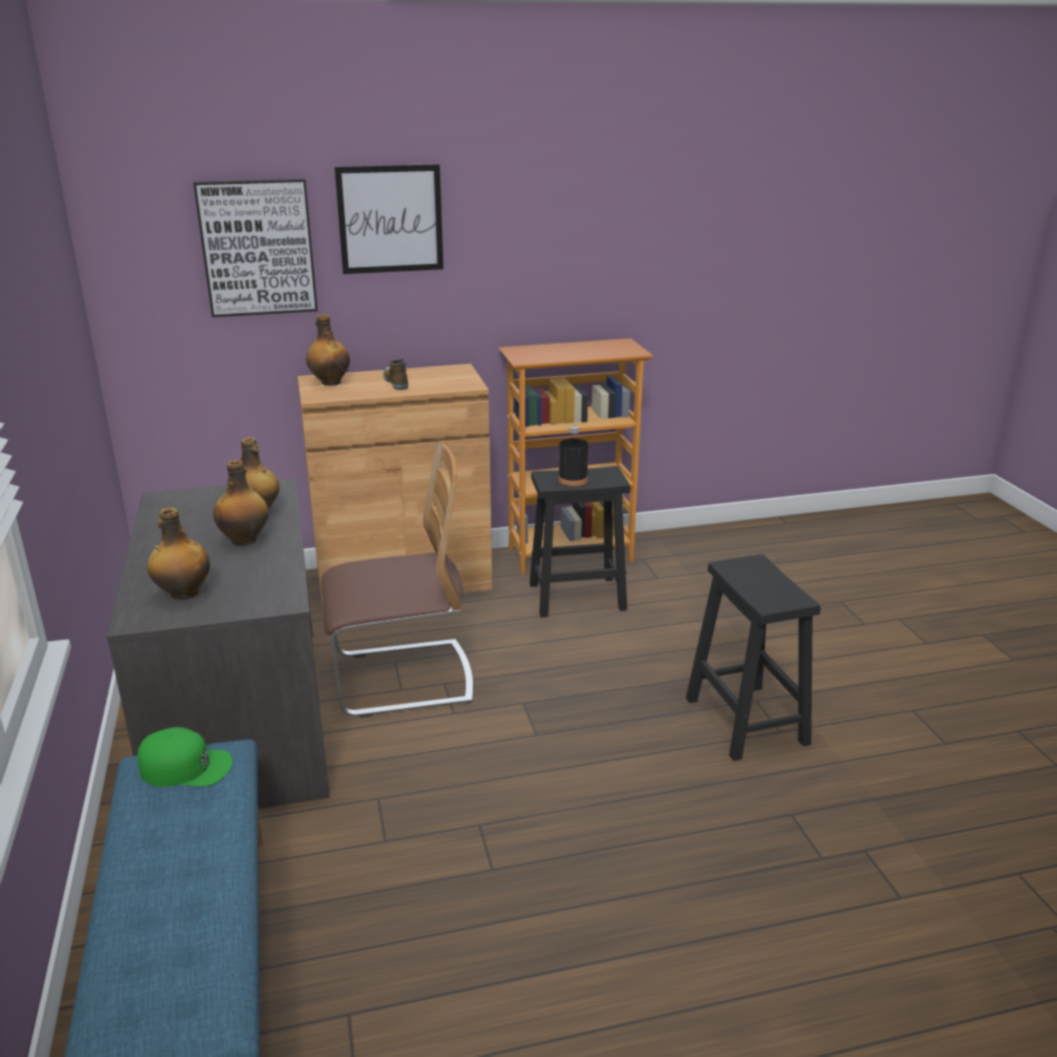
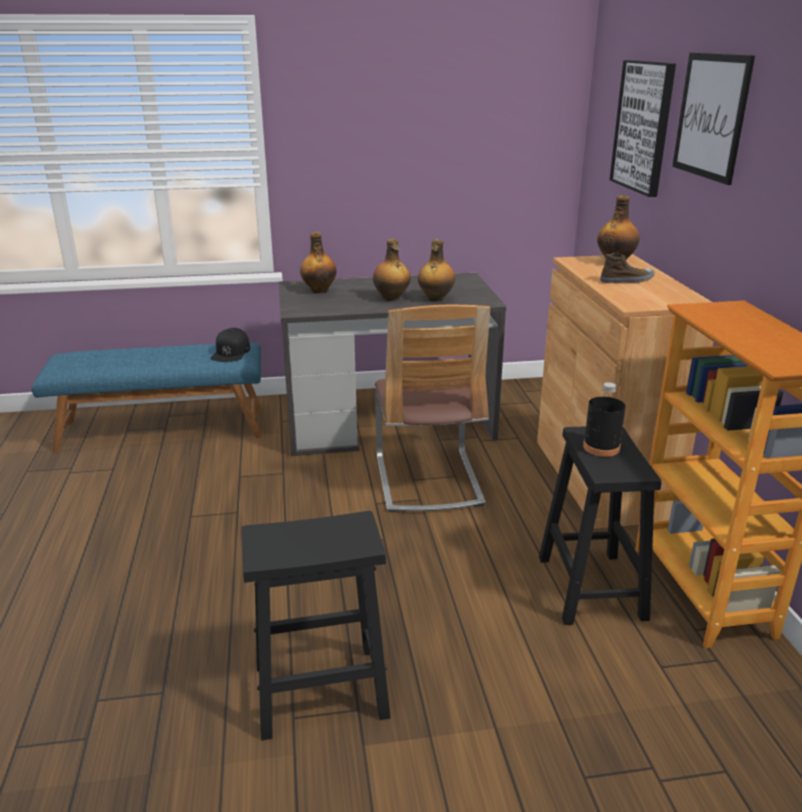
camera: 95 degrees right, 0 degrees up
(186, 767) = (231, 352): green cap -> black cap

